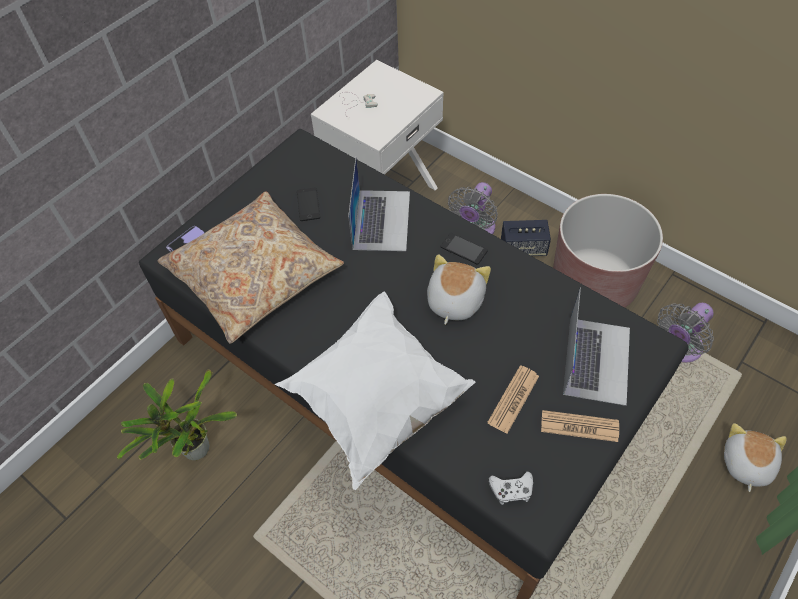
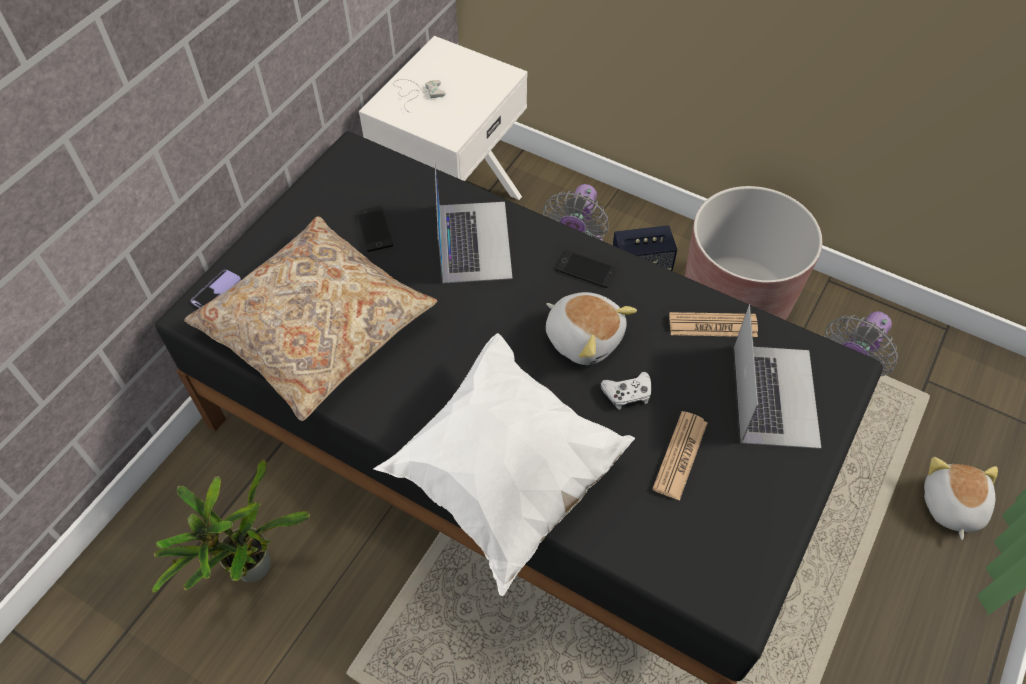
camera: 10 degrees left, 0 degrees up
(454, 301) = (584, 337): plush toy -> plush toy turned 120 degrees clockwise
(511, 489) = (697, 571): white game controller -> white game controller (627, 393)
(579, 426) = (768, 481): newspaper -> newspaper (712, 325)

